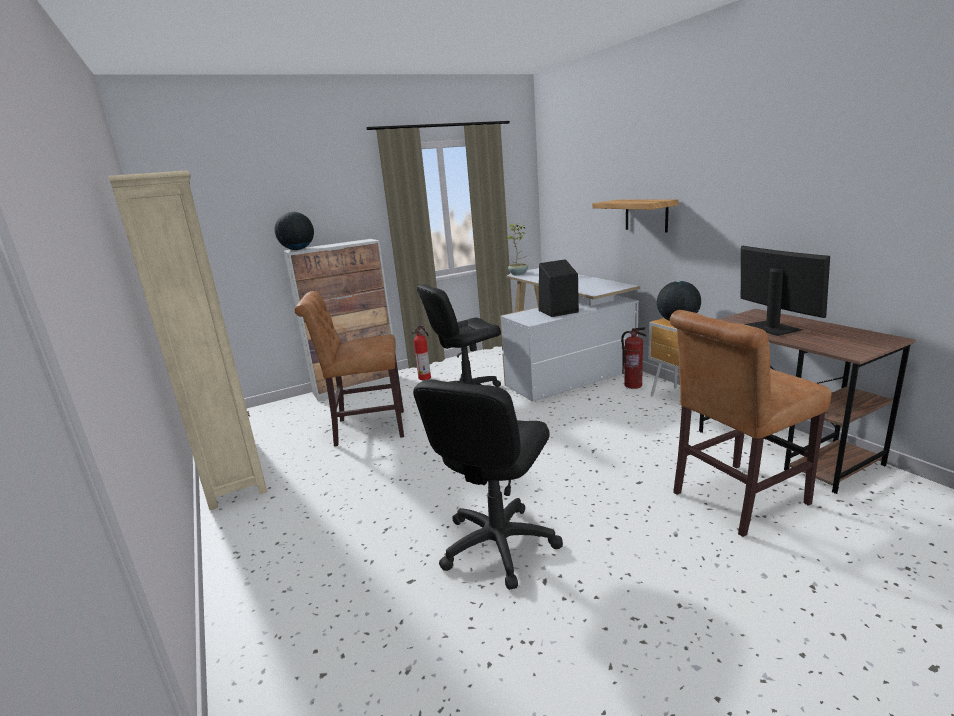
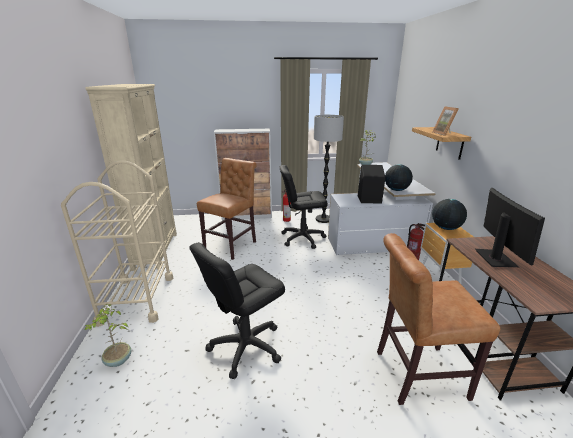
camera: 20 degrees right, 5 degrees up
(261, 544) = (137, 299): none -> beige cart
(298, 249) = (221, 130): globe -> globe (396, 190)
(302, 637) = (118, 361): none -> potted plant
(366, 429) = (232, 245): brown chair -> brown chair turned 105 degrees clockwise
(479, 365) = (323, 219): none -> floor lamp
(644, 201) = (444, 133): none -> picture frame

